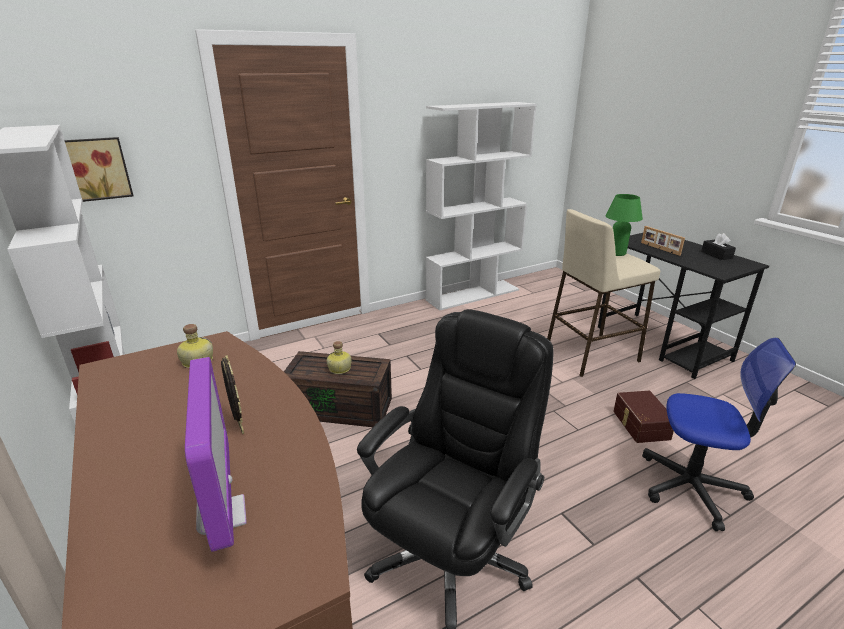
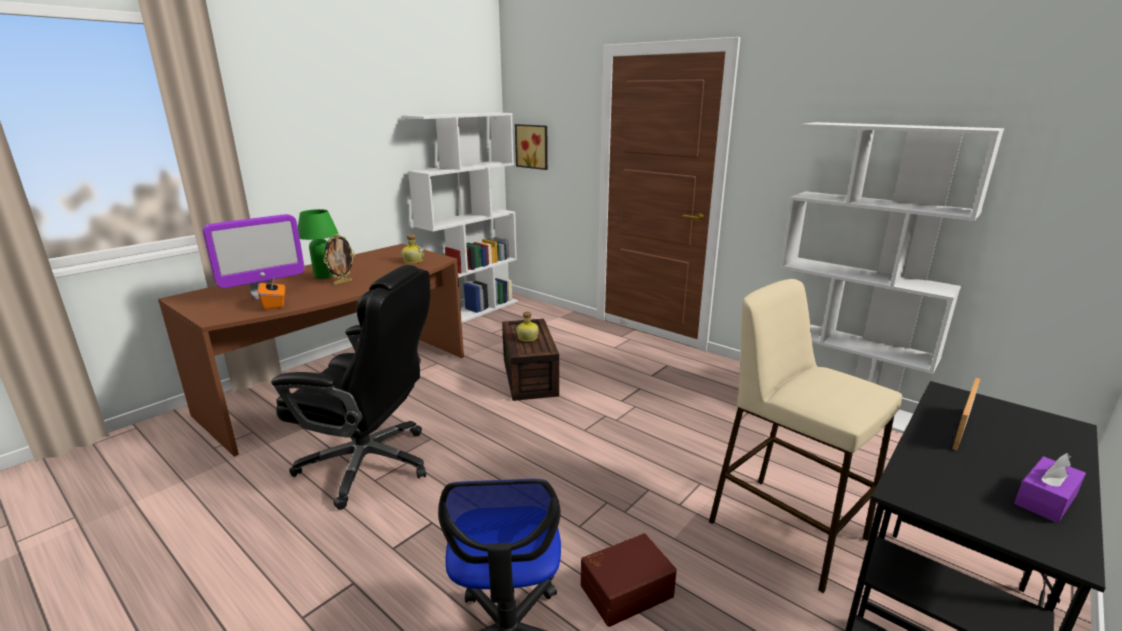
camera: 70 degrees right, 5 degrees down
(290, 498) = (274, 304): none -> orange tissue box
(617, 253) = (858, 386): green table lamp -> green table lamp (324, 276)
(716, 255) = (1045, 500): black tissue box -> purple tissue box

